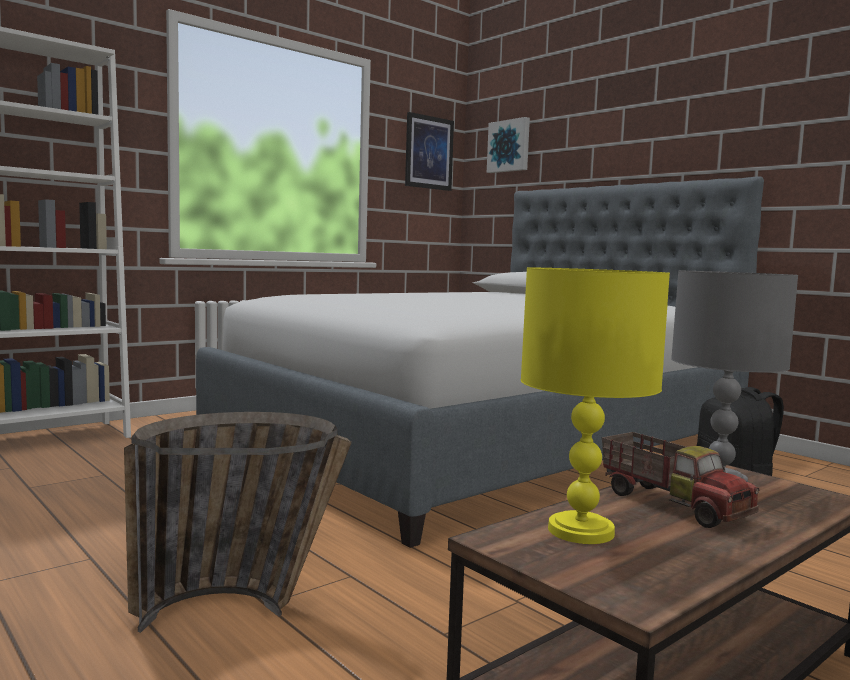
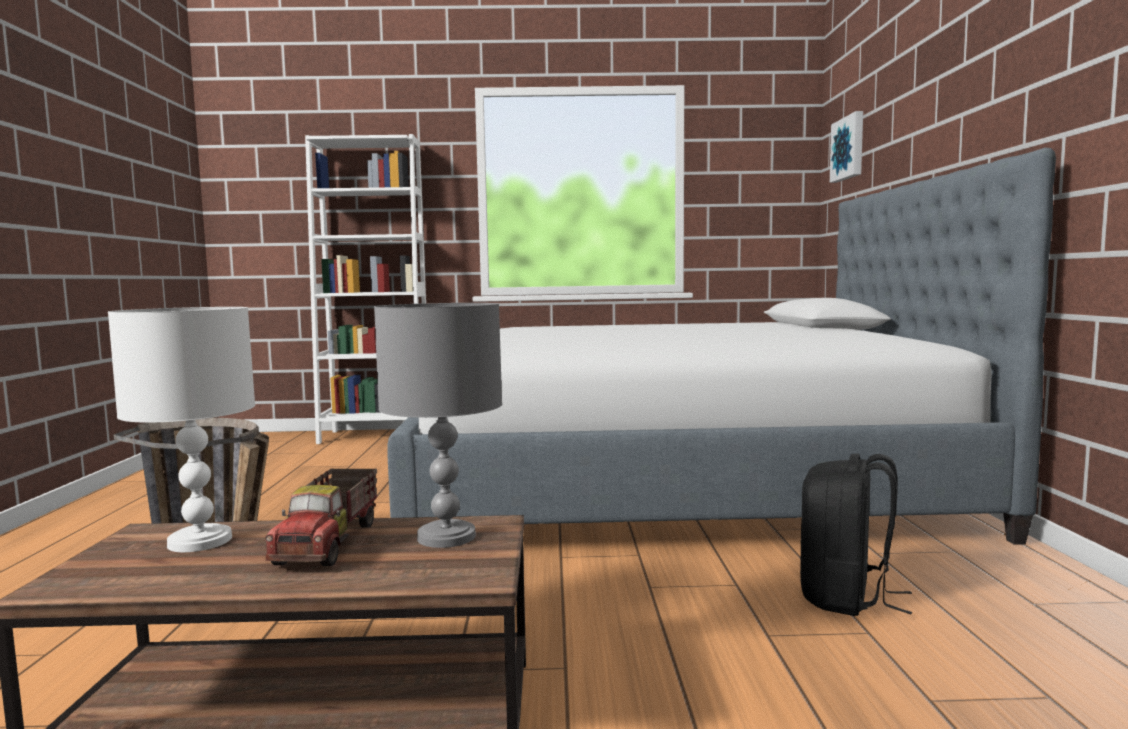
camera: 40 degrees right, 0 degrees up
(428, 152) = (766, 169): picture -> none
(581, 531) = (198, 541): yellow table lamp -> white table lamp

